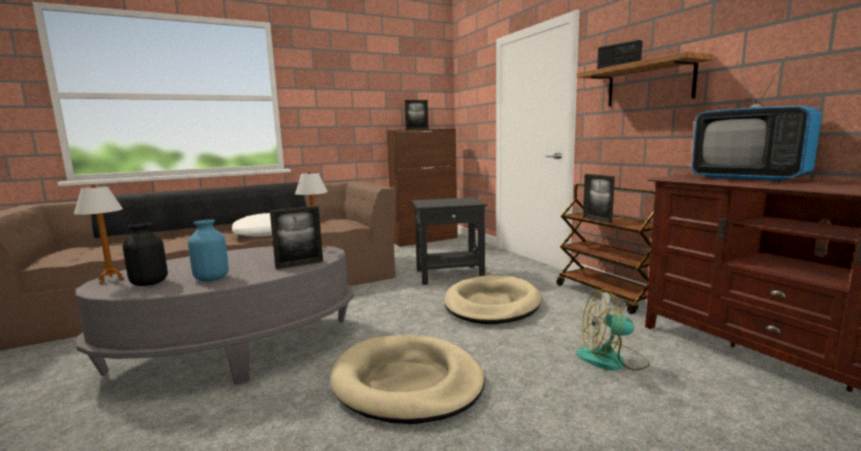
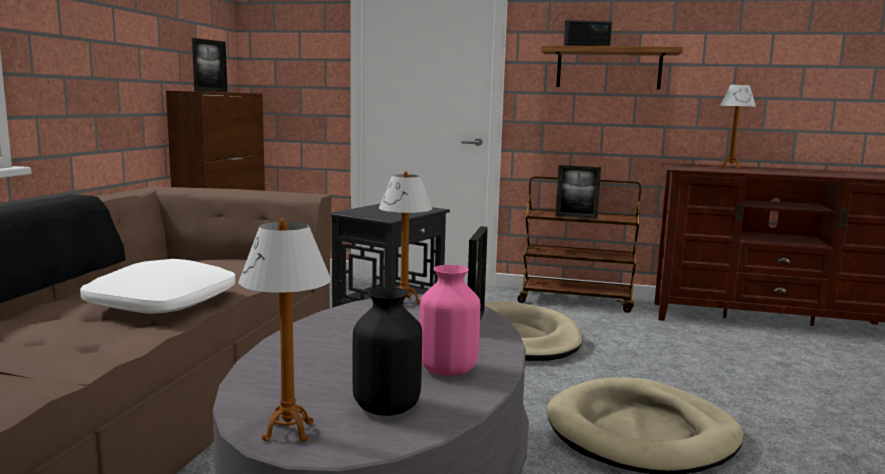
camera: 50 degrees left, 0 degrees up
(212, 278) = (449, 370): blue vase -> pink vase
(612, 360) = (700, 351): fan -> none
(748, 179) = (731, 167): television -> table lamp

